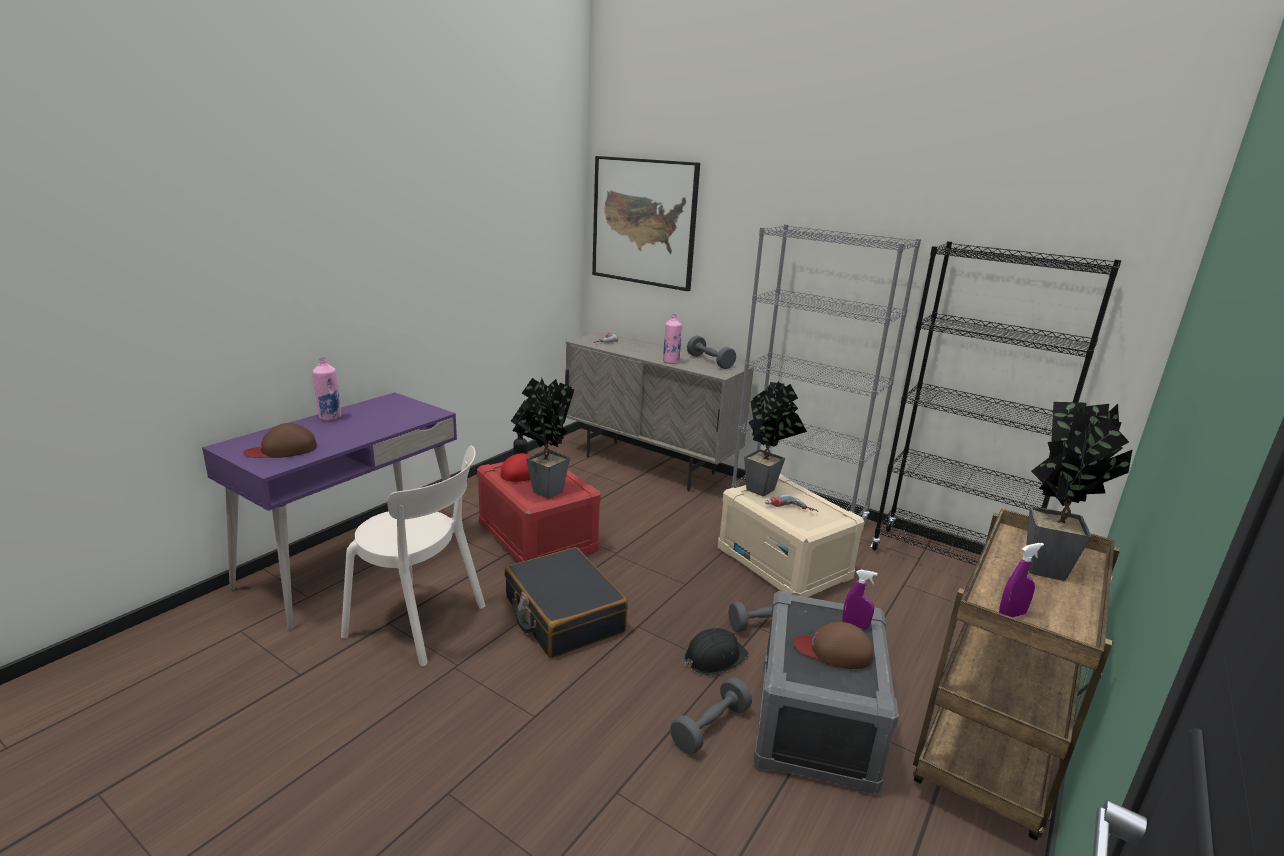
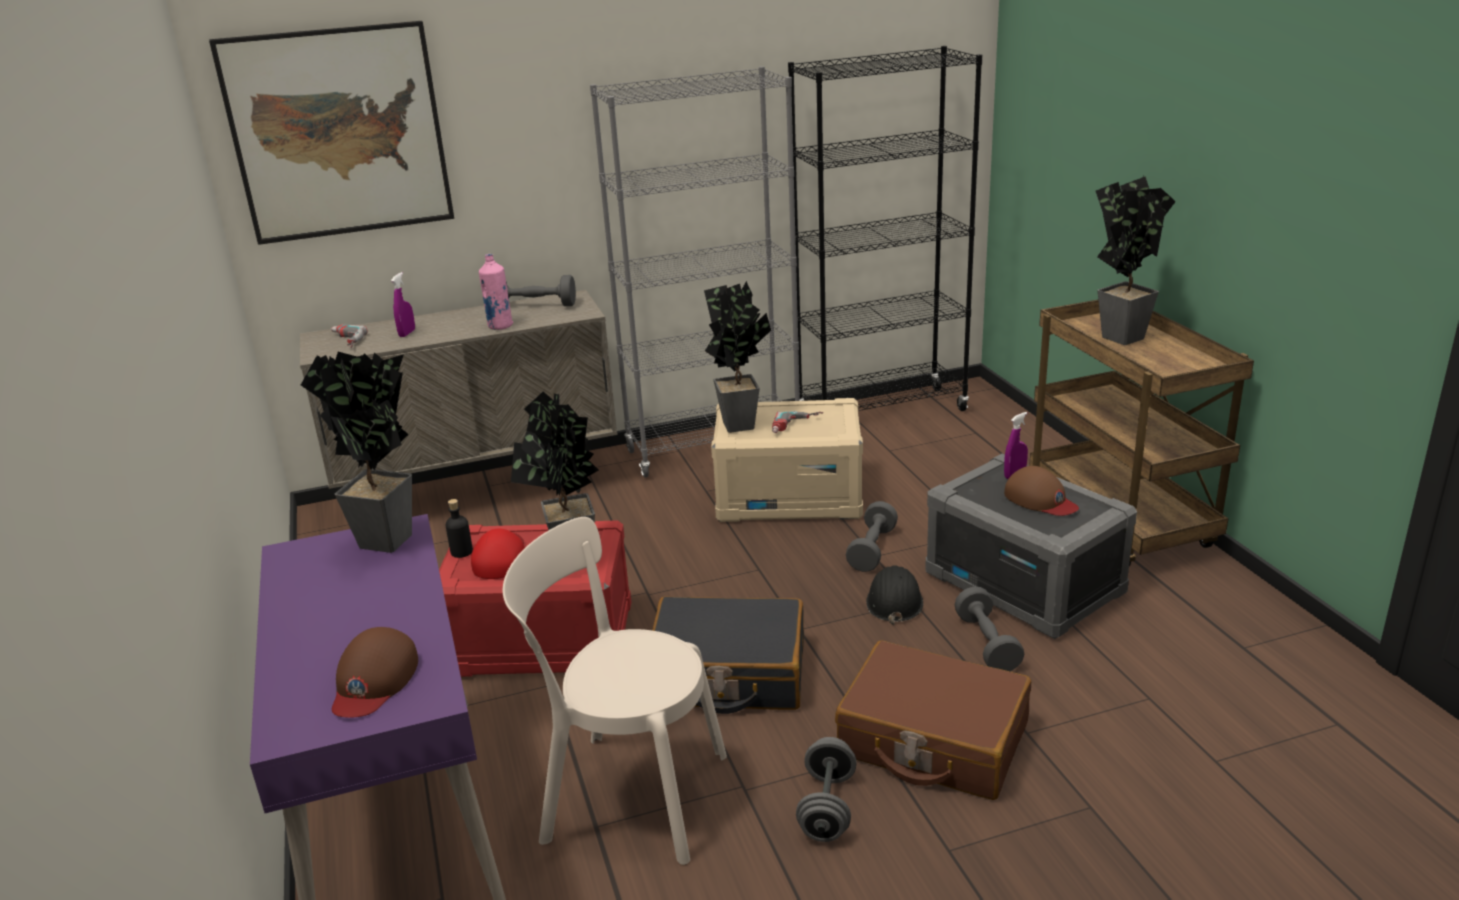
camera: 50 degrees left, 5 degrees up
(330, 417) = (293, 620): pink bottle -> none
(416, 414) = (390, 544): none -> potted plant
(421, 623) = (626, 795): beige chair -> beige chair turned 135 degrees counterclockwise
(458, 711) = (827, 807): none -> grey dumbbell
(566, 738) = (932, 740): none -> brown suitcase
(834, 651) = (1040, 499): brown cap -> brown cap turned 90 degrees counterclockwise
(1012, 614) = (1173, 374): purple spray bottle -> purple spray bottle (407, 333)

